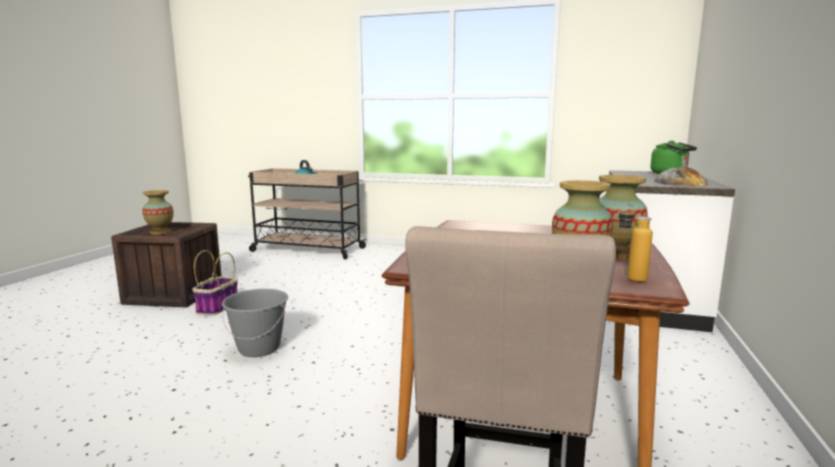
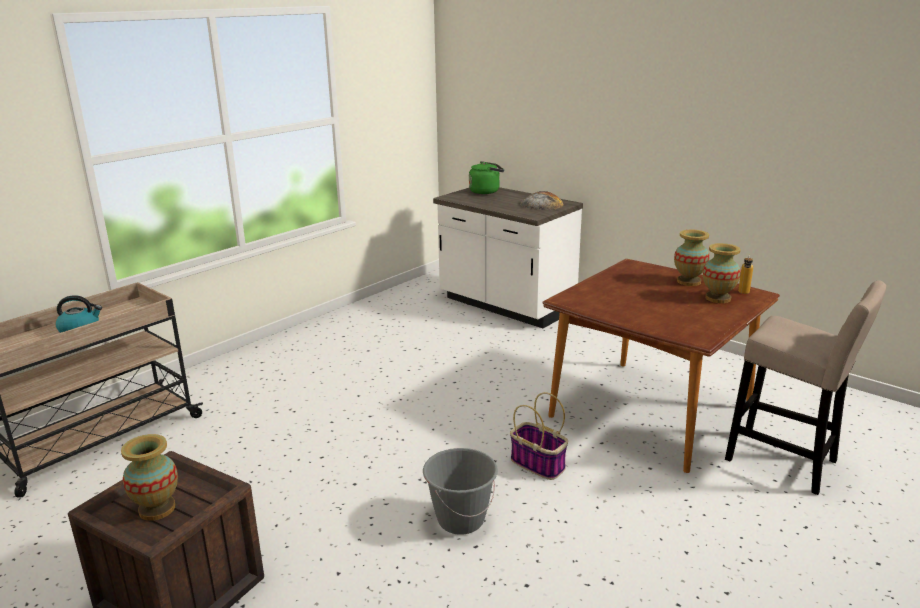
camera: 65 degrees left, 10 degrees up
(217, 307) = (294, 547): basket -> basket (539, 464)

